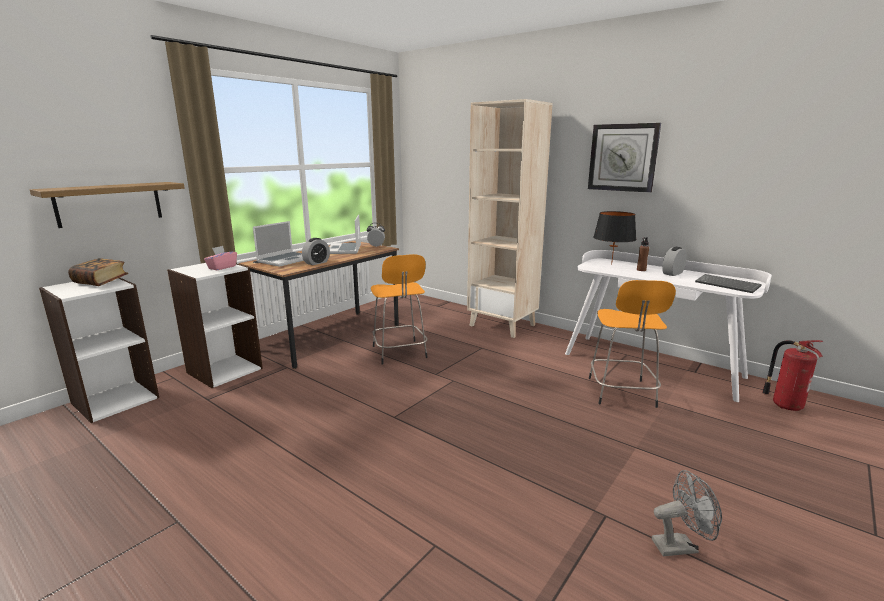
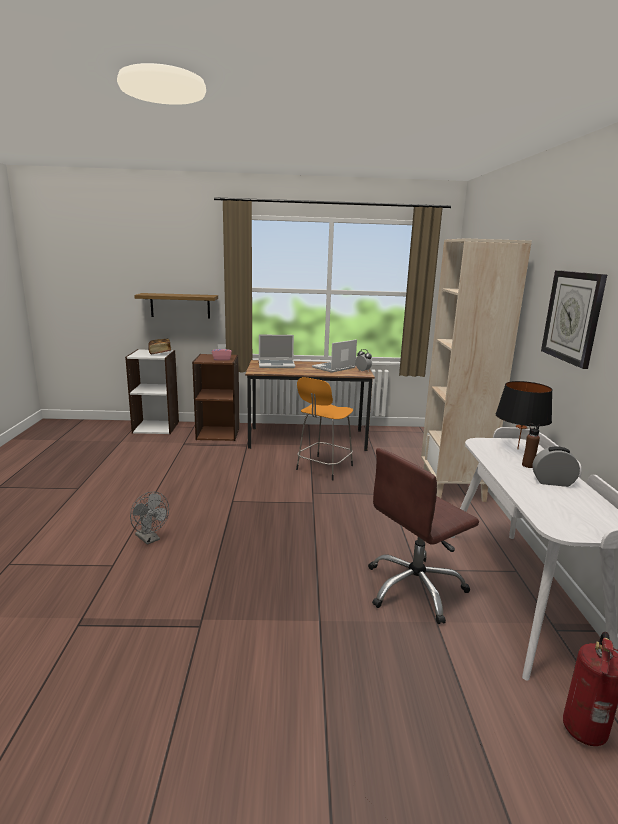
camera: 50 degrees right, 0 degrees up
(224, 370) = (218, 433): white bookcase -> brown bookcase
(316, 263) = (286, 371): alarm clock -> none
(621, 393) = (415, 588): orange stool -> brown office chair
(680, 545) = (193, 675): grey fan -> grey fan (150, 539)
(728, 285) = (571, 517): keyboard -> none

